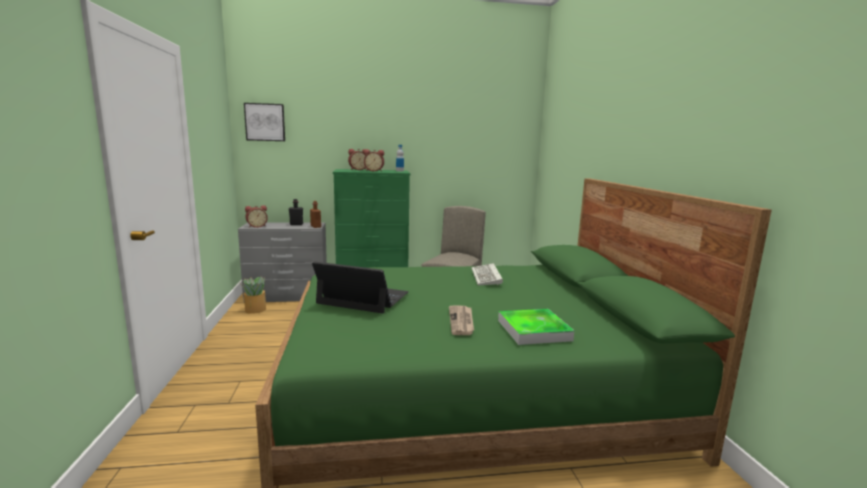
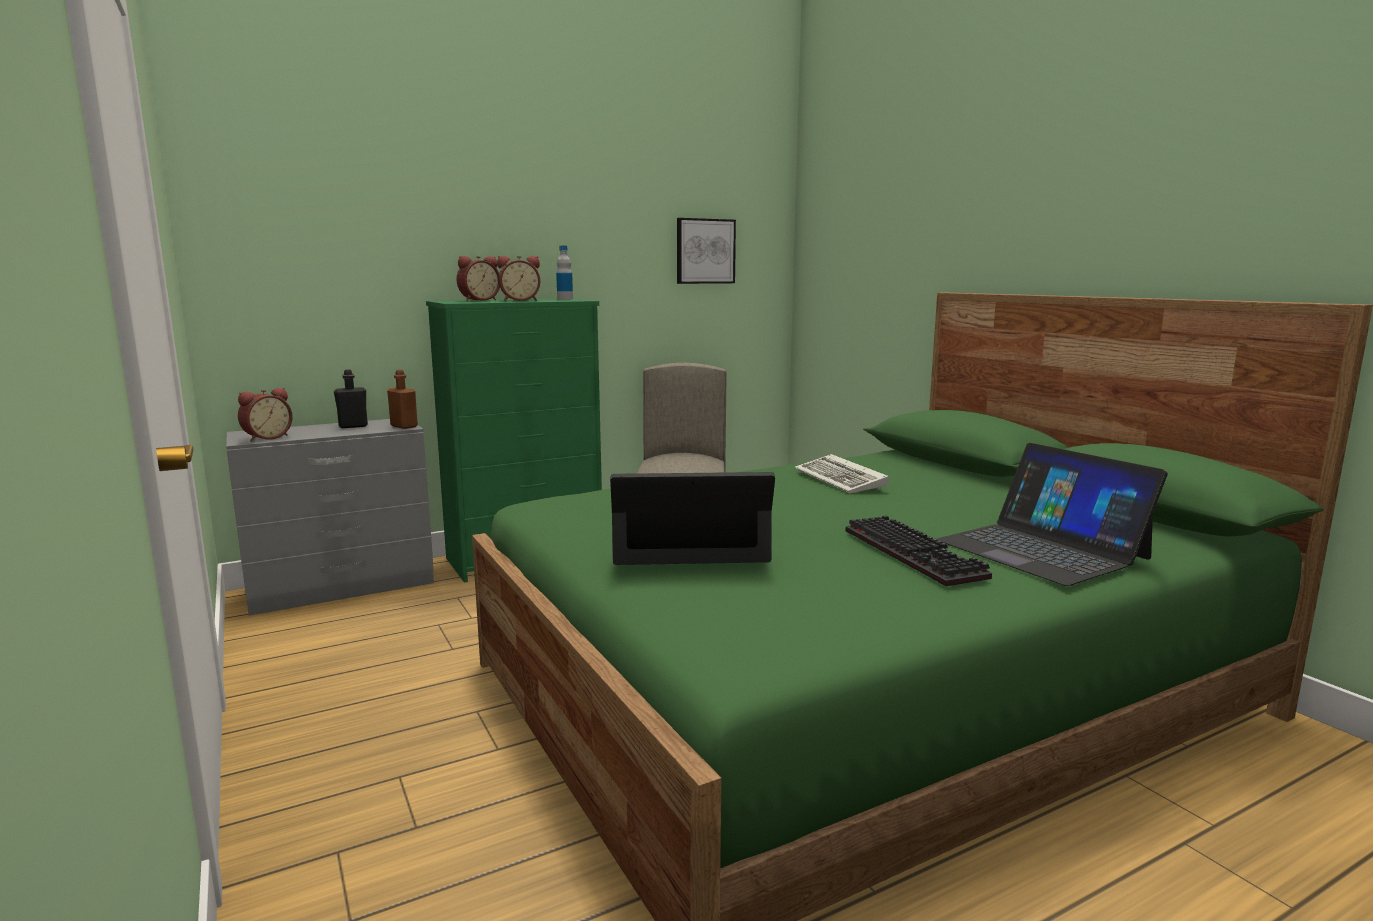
camera: 20 degrees left, 0 degrees up
(255, 310) = (291, 626): potted plant -> none
(265, 122) = (256, 199): picture -> picture (705, 251)
(461, 321) = (917, 554): newspaper -> keyboard
(533, 330) = (1041, 549): tray -> laptop

